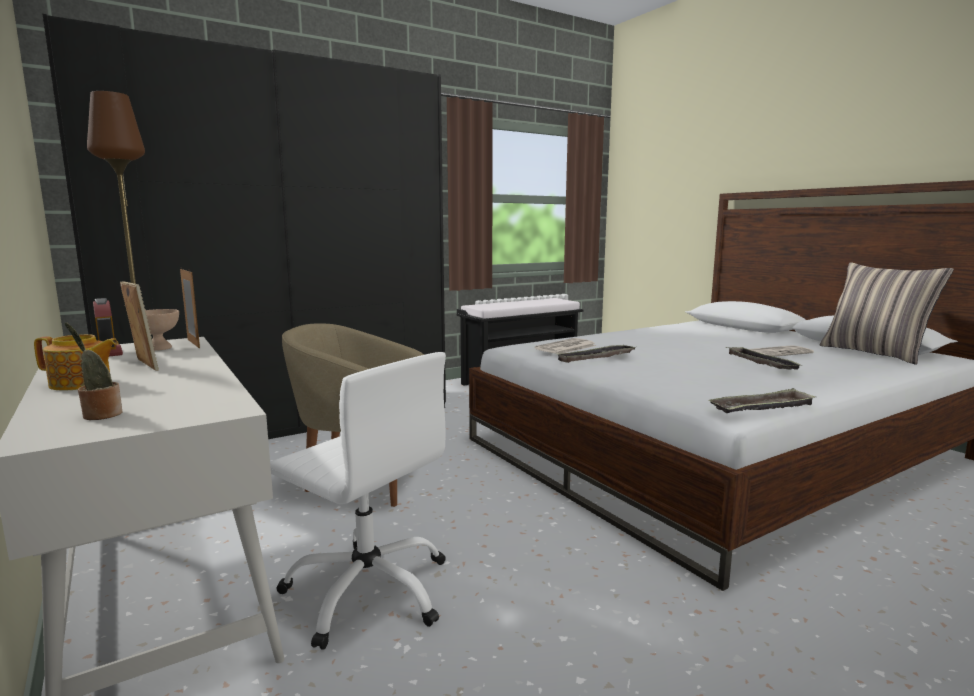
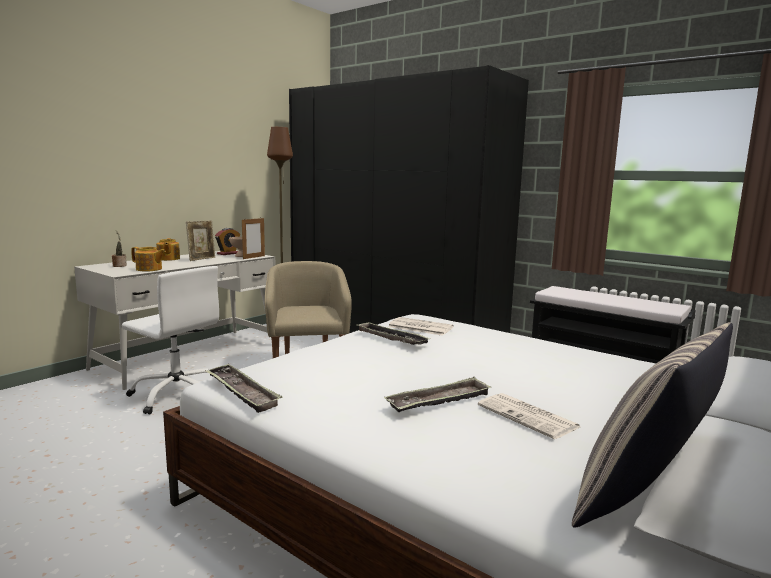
camera: 70 degrees right, 0 degrees up
(209, 393) = (149, 269): none -> teapot
(369, 590) = (177, 394): white office chair -> white office chair turned 75 degrees counterclockwise

